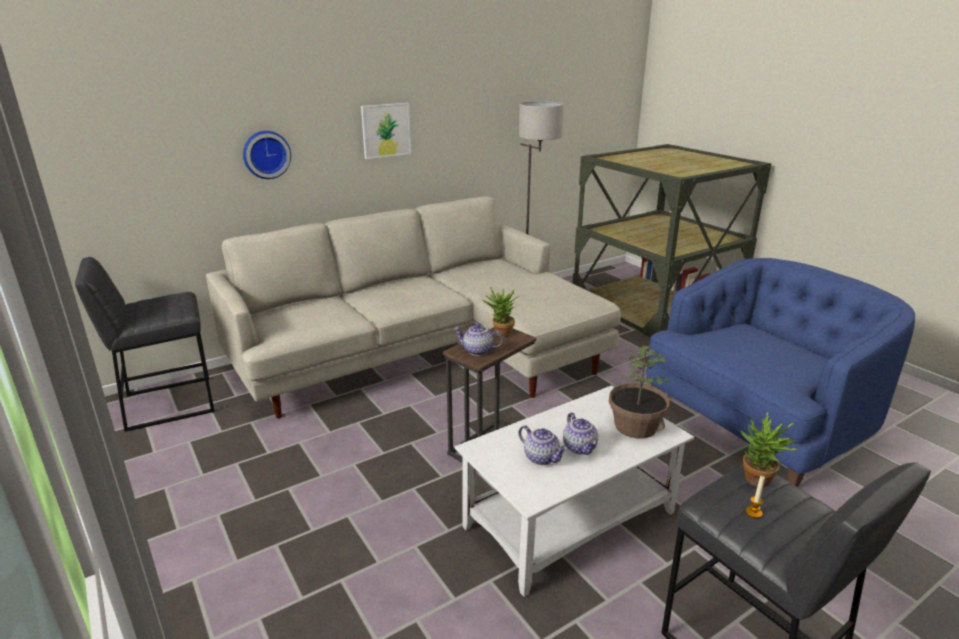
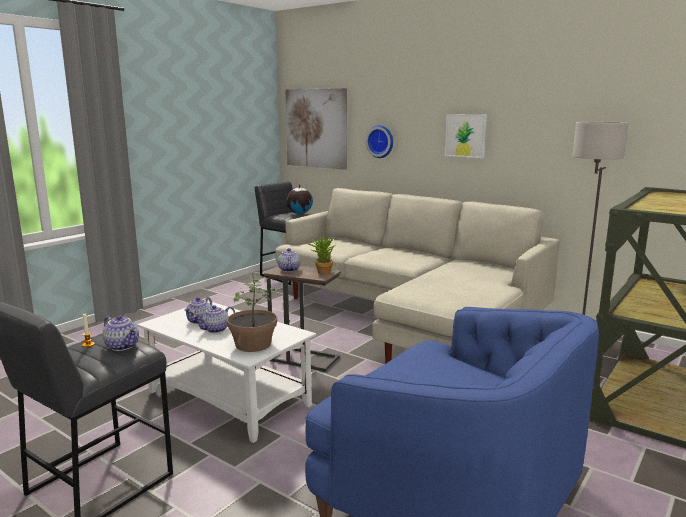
camera: 70 degrees right, 10 degrees down
(126, 150) = (316, 128): none -> picture
(165, 300) = (299, 213): none -> globe
(757, 483) = (123, 346): potted plant -> teapot

